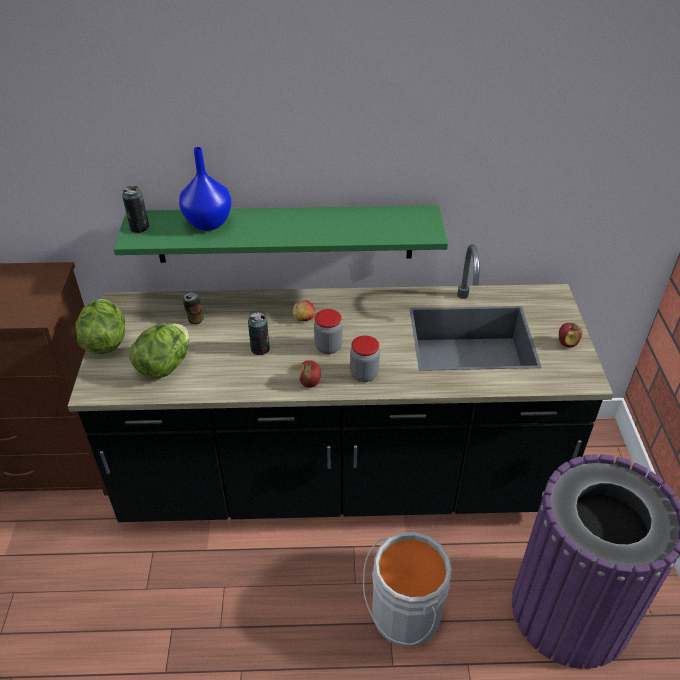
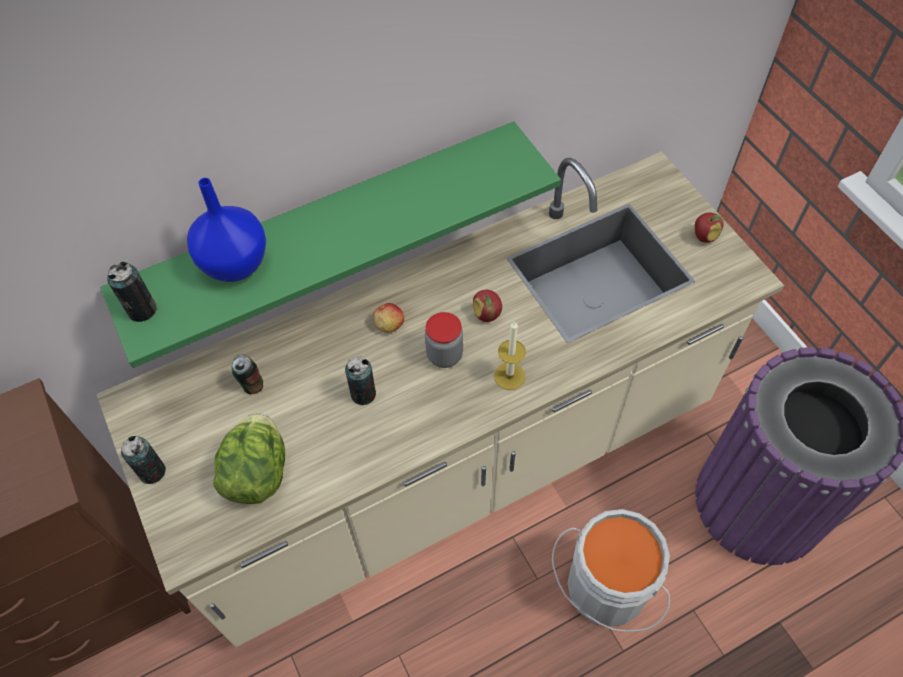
camera: 25 degrees left, 15 degrees up
(105, 342) = (152, 471): lettuce -> can
(310, 383) = (454, 417): apple -> apple (487, 315)
(340, 480) = (455, 464): black counter -> beige counter
(364, 374) = (509, 376): jar -> candle

